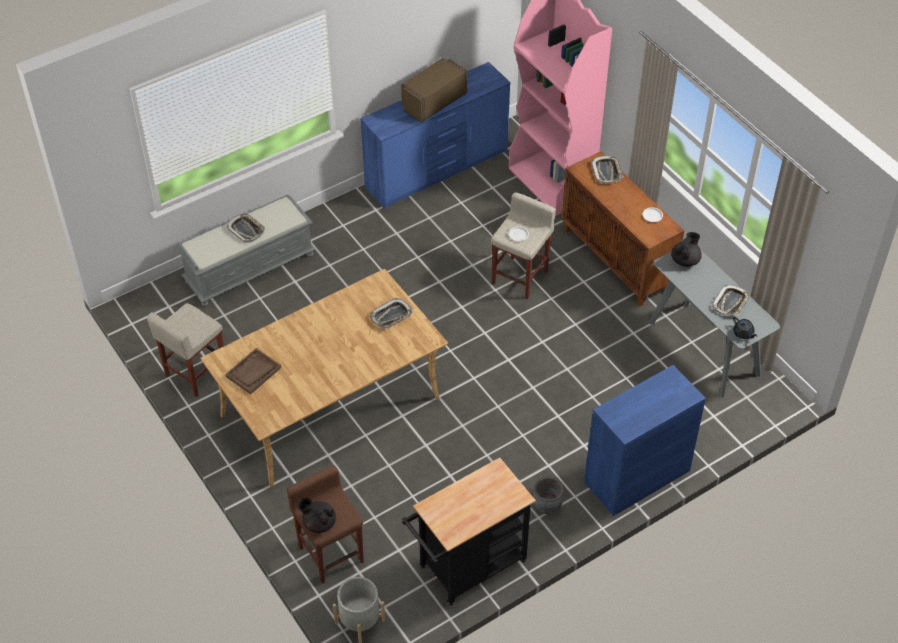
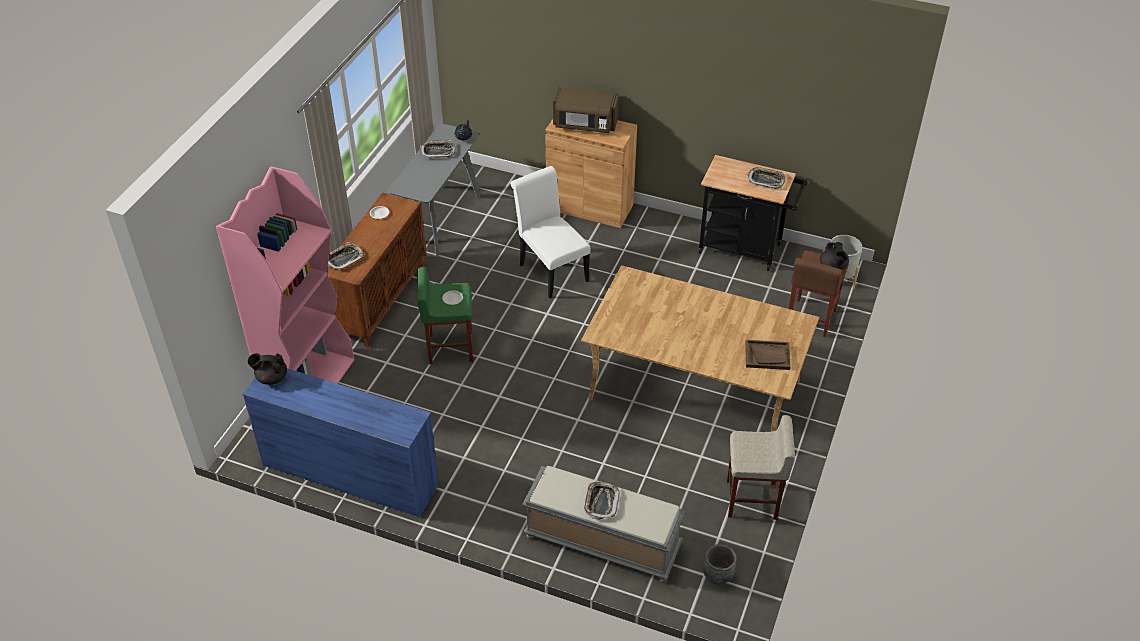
camera: 125 degrees left, 5 degrees down
(391, 316) = (628, 308): tray -> tray (766, 180)
(433, 102) = (340, 403): brown microwave -> brown microwave (585, 124)
(520, 277) = (449, 348): beige stool -> green stool
(547, 505) = (657, 236): grey planter -> grey planter (717, 575)
(564, 393) = (551, 270): none -> white chair
(637, 476) = (590, 207): blue cabinet -> brown cabinet
(685, 260) = (411, 186): black teapot -> black teapot (271, 378)

